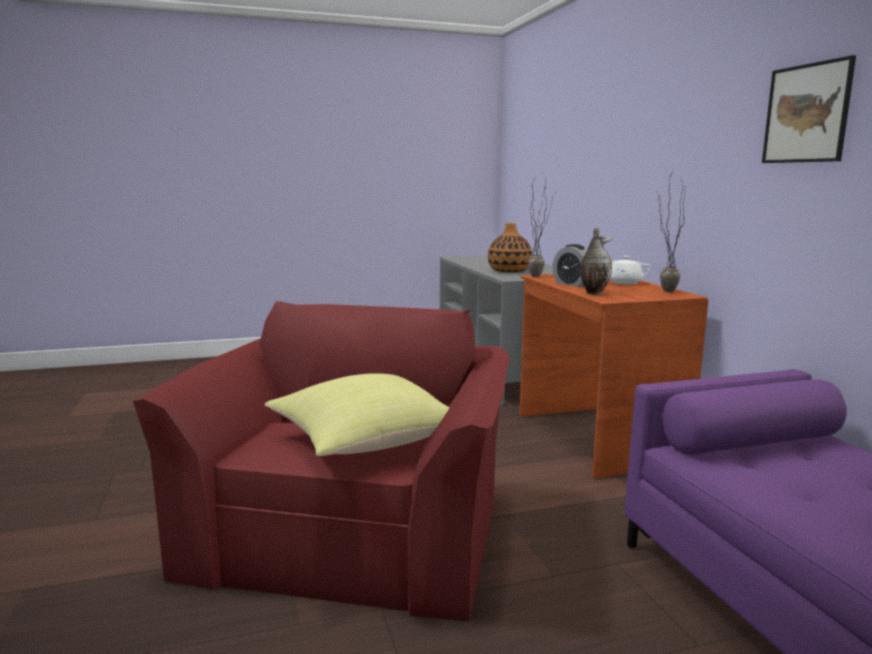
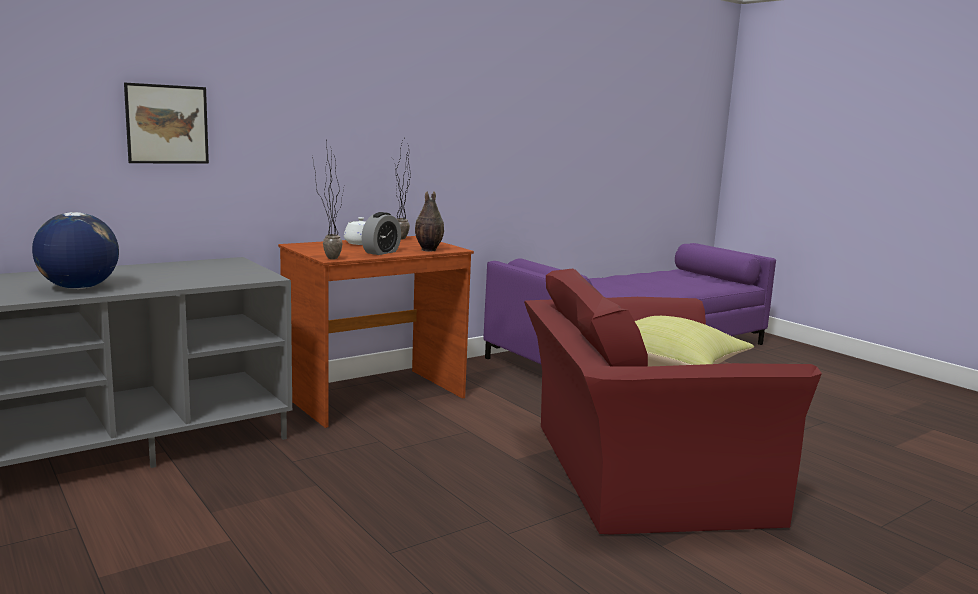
camera: 110 degrees left, 0 degrees up
(481, 262) = (78, 288): none -> globe
(509, 271) = (188, 278): vase -> none
(806, 113) = (469, 101): picture -> picture (167, 124)

